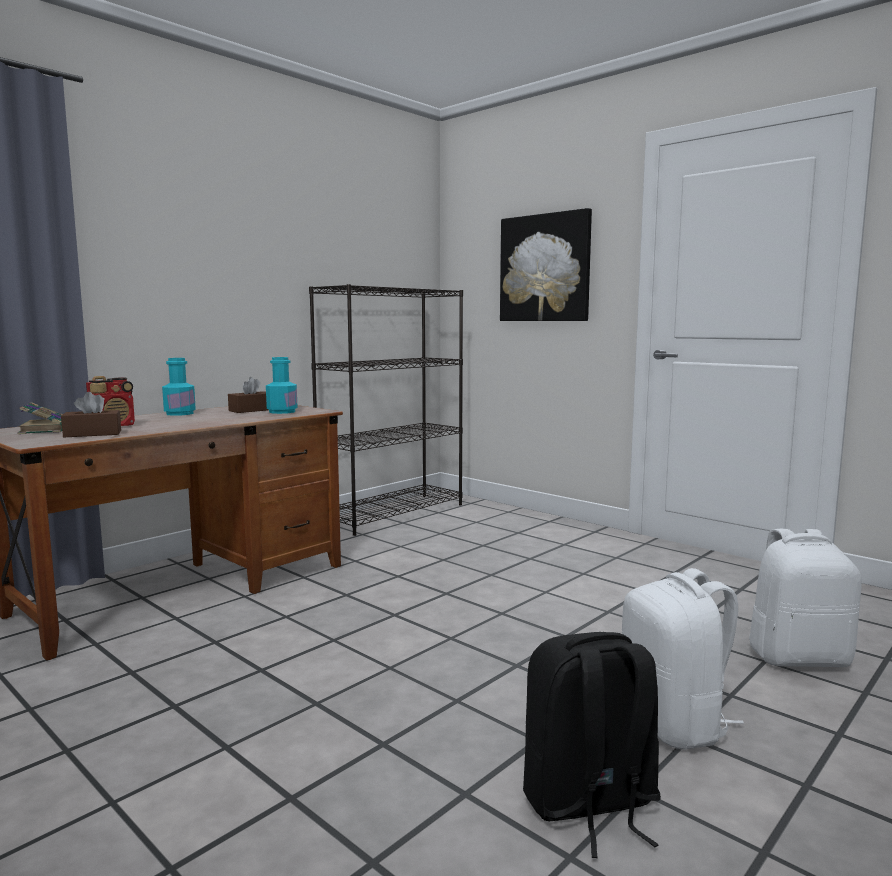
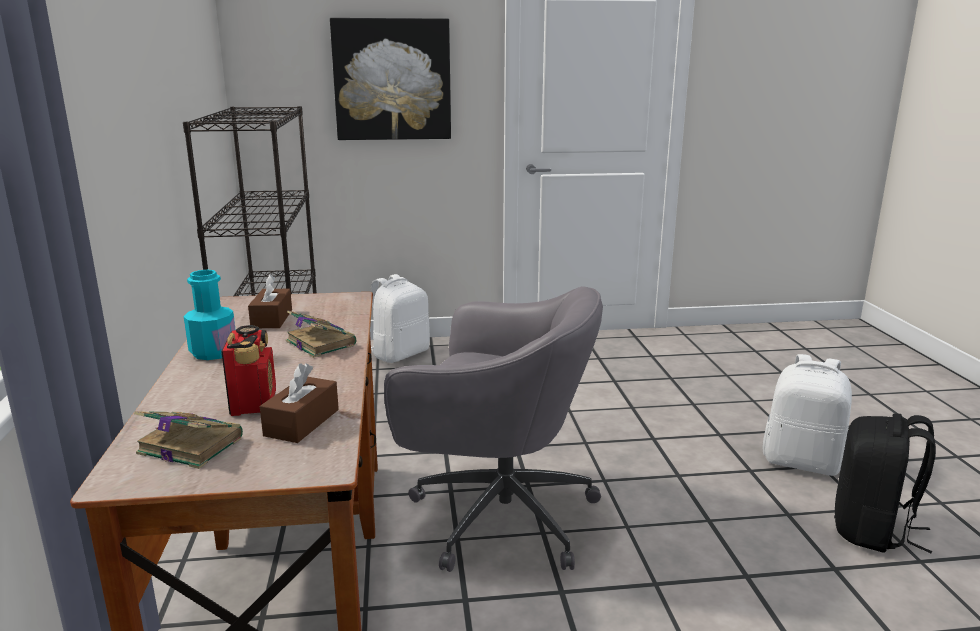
camera: 50 degrees left, 10 degrees up
(224, 419) = (320, 343): none -> book
(282, 412) = (319, 311): turquoise bottle -> none
(335, 618) = (497, 515): none -> grey office chair
(799, 657) = (758, 390): white backpack -> white backpack (400, 354)

